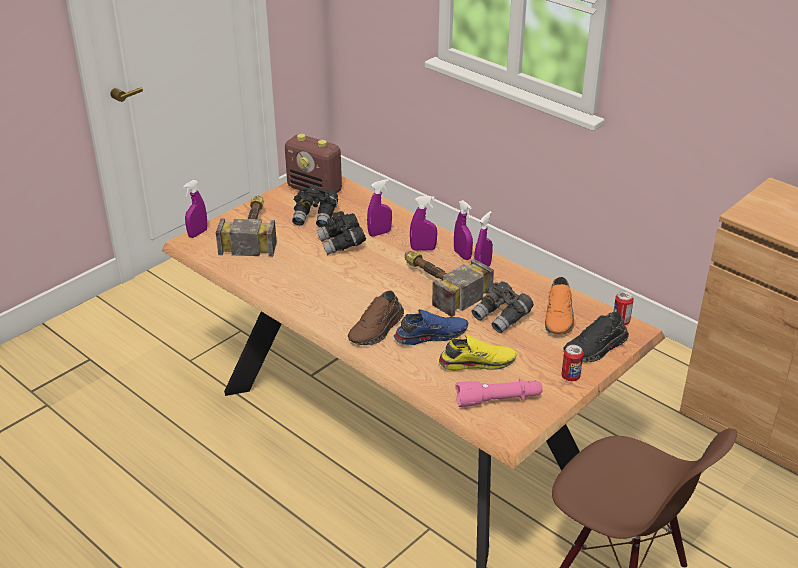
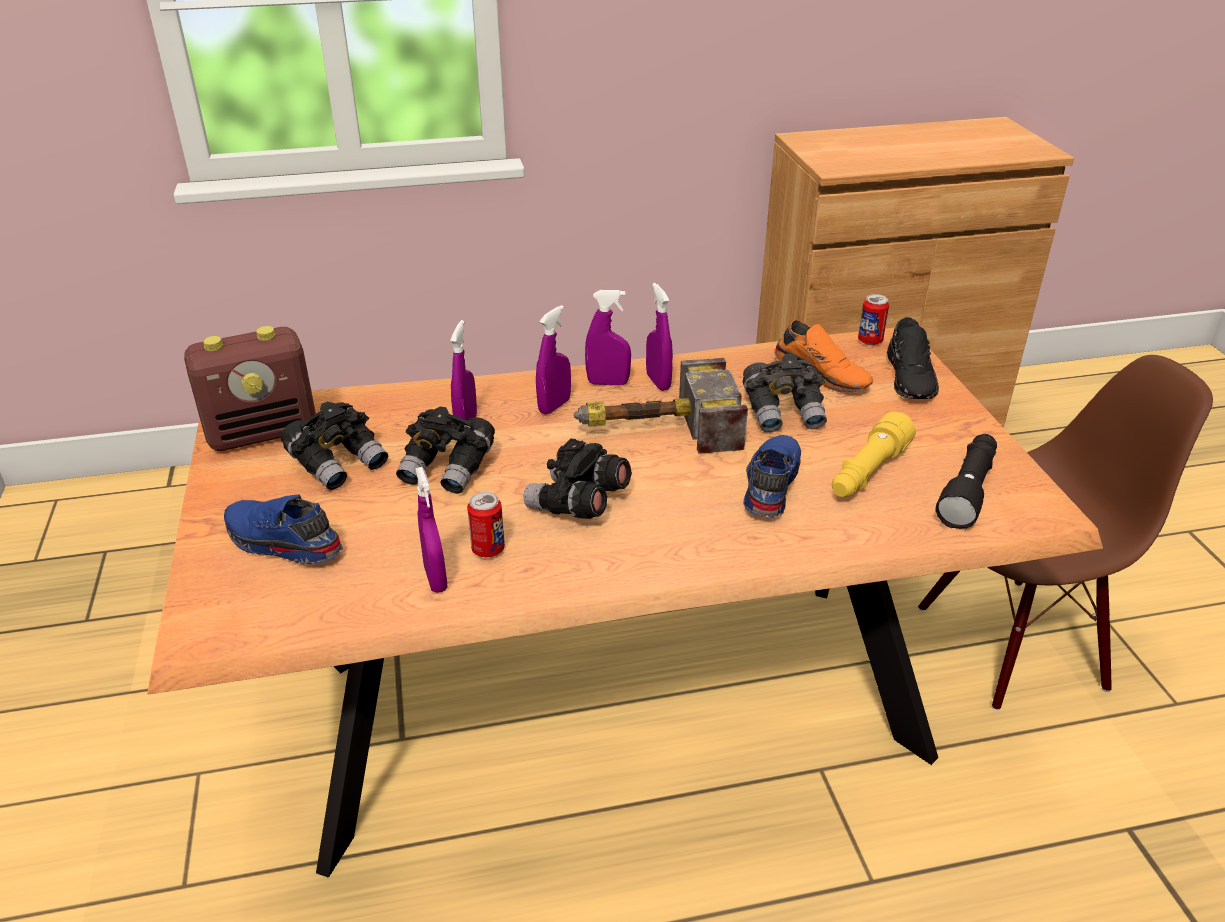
camera: 55 degrees left, 0 degrees up
(198, 233) = (190, 613): purple spray bottle -> purple spray bottle (435, 579)
(253, 231) = (281, 543): hammer -> blue shoe
(354, 288) = (578, 504): none -> black binoculars
(377, 330) = (710, 526): brown shoe -> none
(477, 362) = (867, 472): yellow shoe -> yellow flashlight
(498, 400) = (968, 490): pink flashlight -> black flashlight
(570, 377) = (955, 418): can -> can (488, 549)

